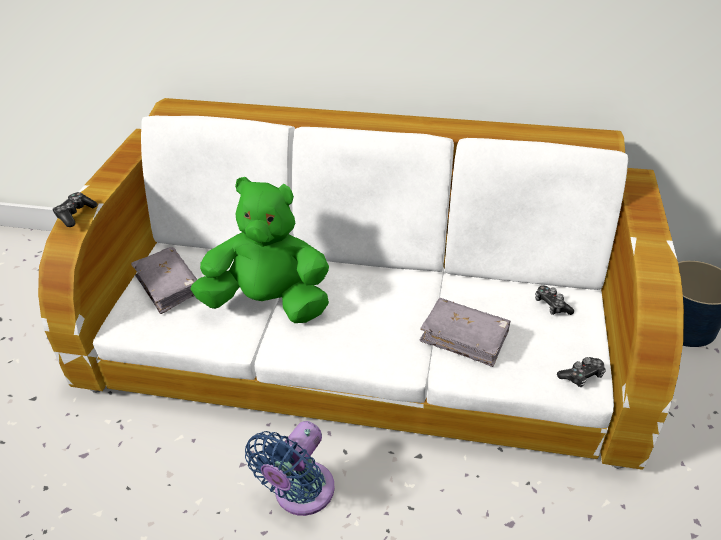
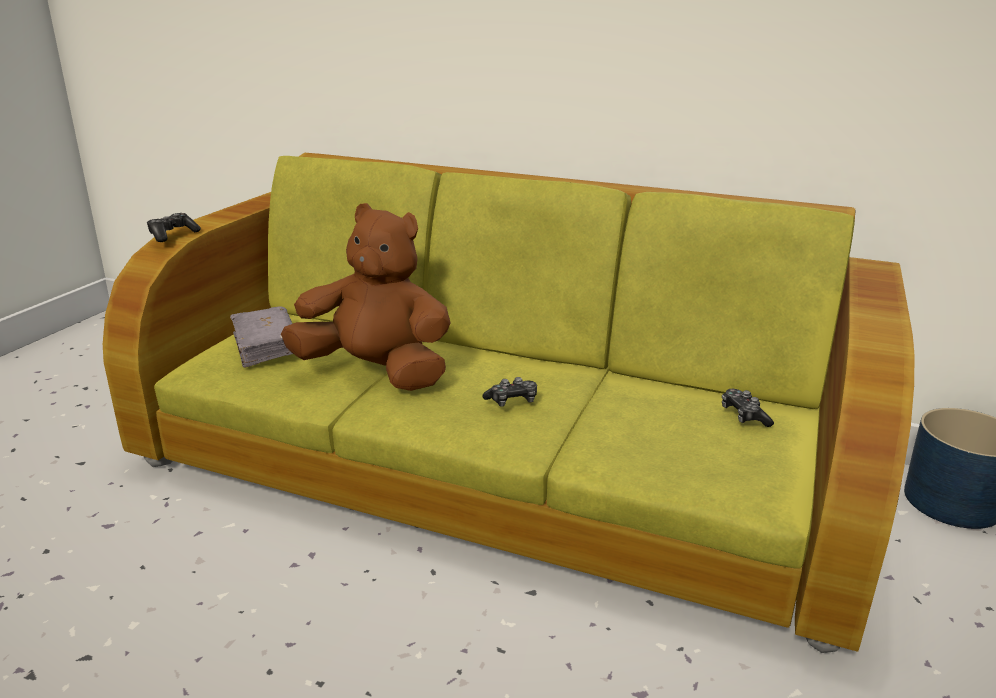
camera: 10 degrees right, 15 degrees down
(269, 303) = (376, 372): green plush toy -> brown plush toy
(300, 494) = (355, 609): blue fan -> none
(363, 344) = (498, 464): white sofa -> green sofa
(464, 338) = (612, 431): grey book -> none
(581, 376) = (767, 488): game controller -> game controller (512, 401)

